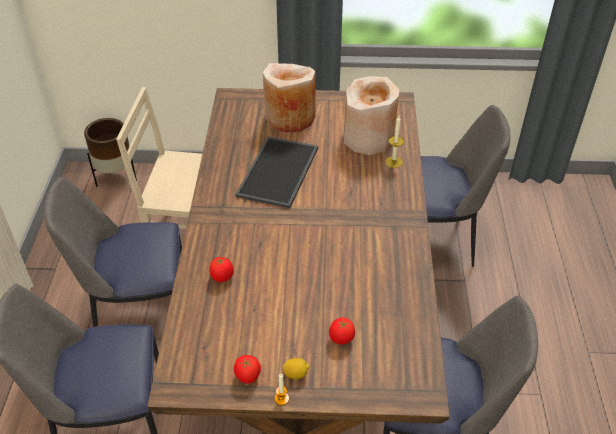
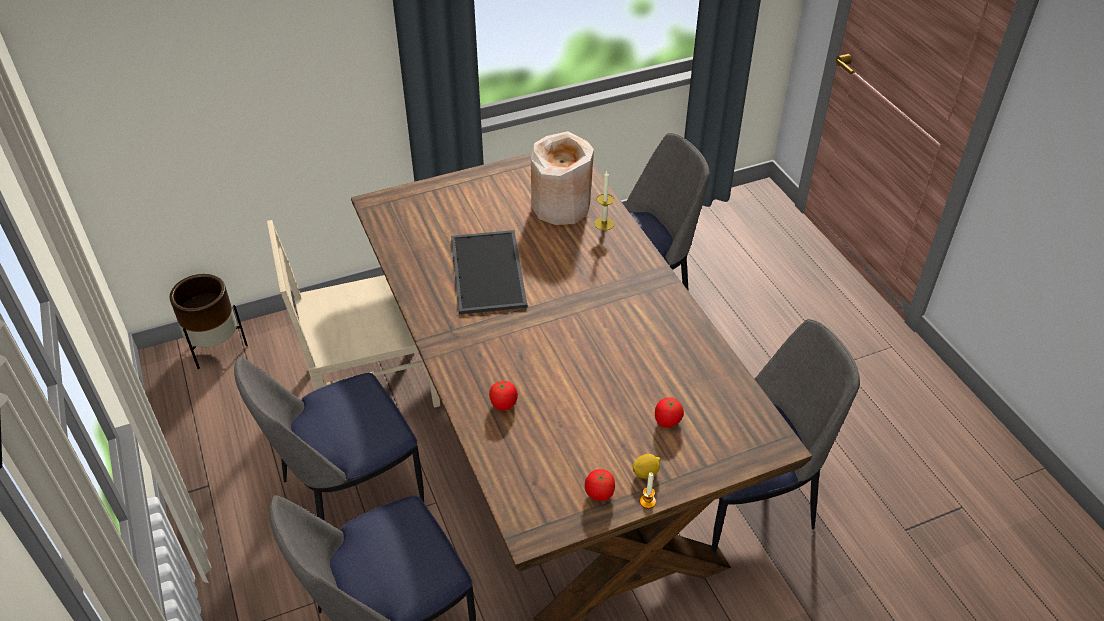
camera: 25 degrees left, 0 degrees up
(290, 118) = (460, 208): beige vase -> none

